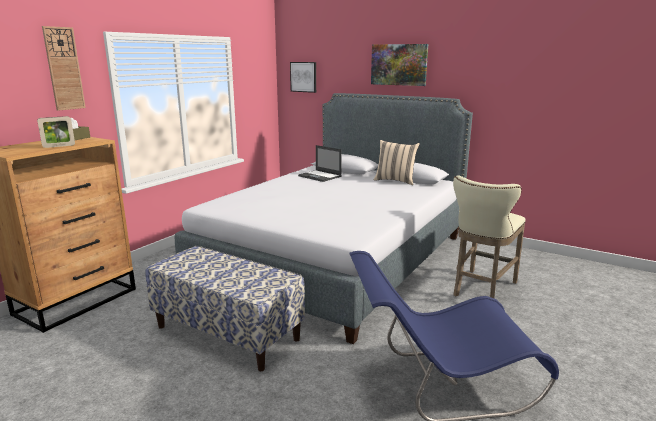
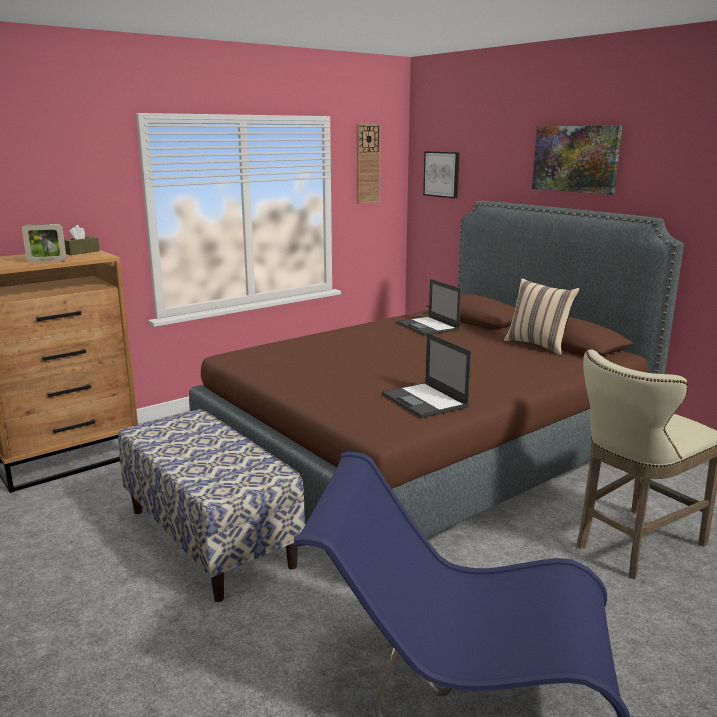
camera: 20 degrees right, 0 degrees up
(64, 69) = (79, 162): wall clock -> wall clock (367, 164)
(336, 258) = (427, 454): grey bed -> brown bed
(360, 219) = (425, 401): none -> laptop

